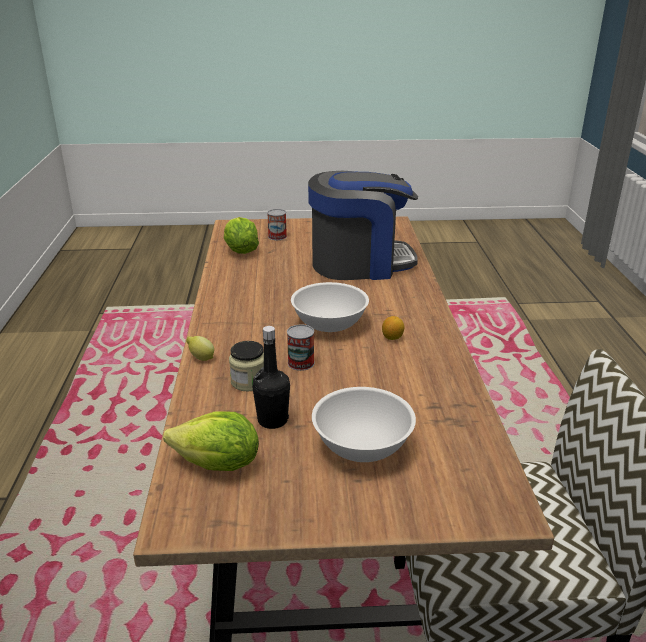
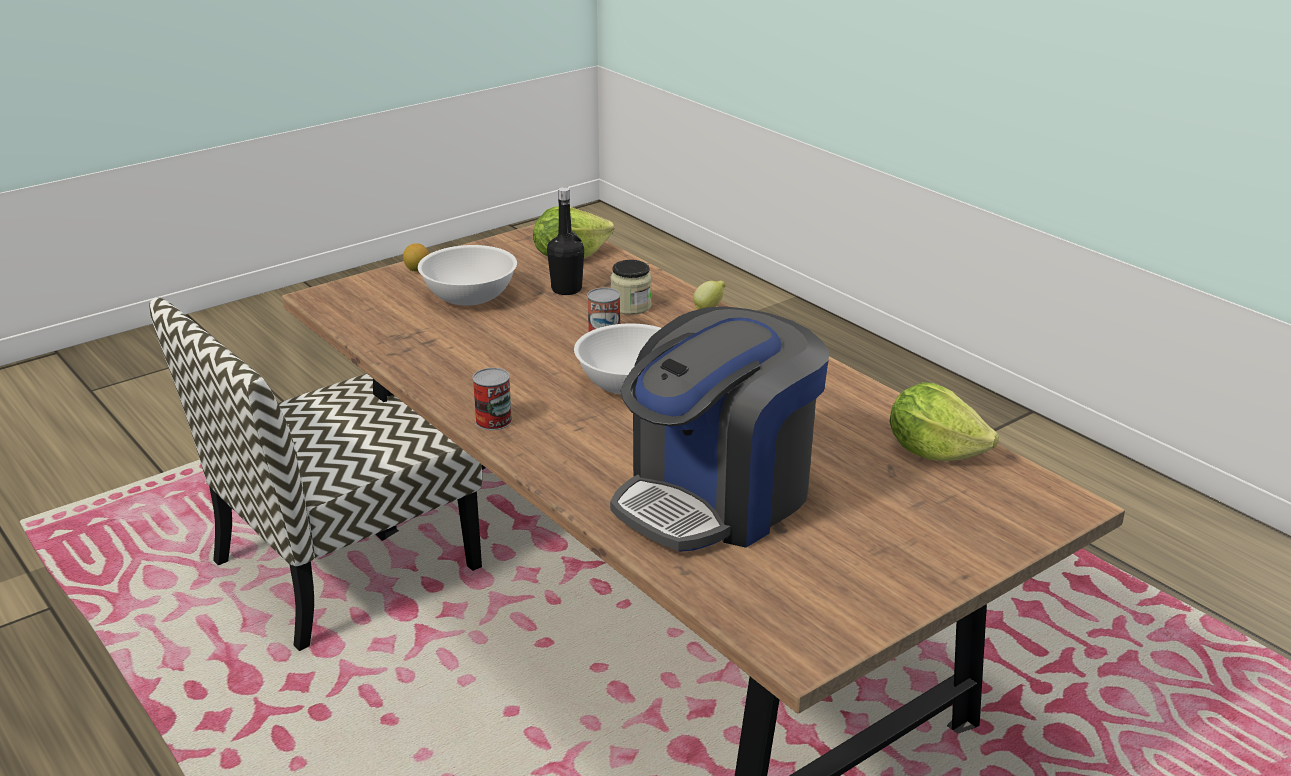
camera: 145 degrees right, 0 degrees up
(277, 236) = (940, 507): can -> can (493, 421)
(392, 338) = (535, 392): lemon -> lemon (417, 270)

